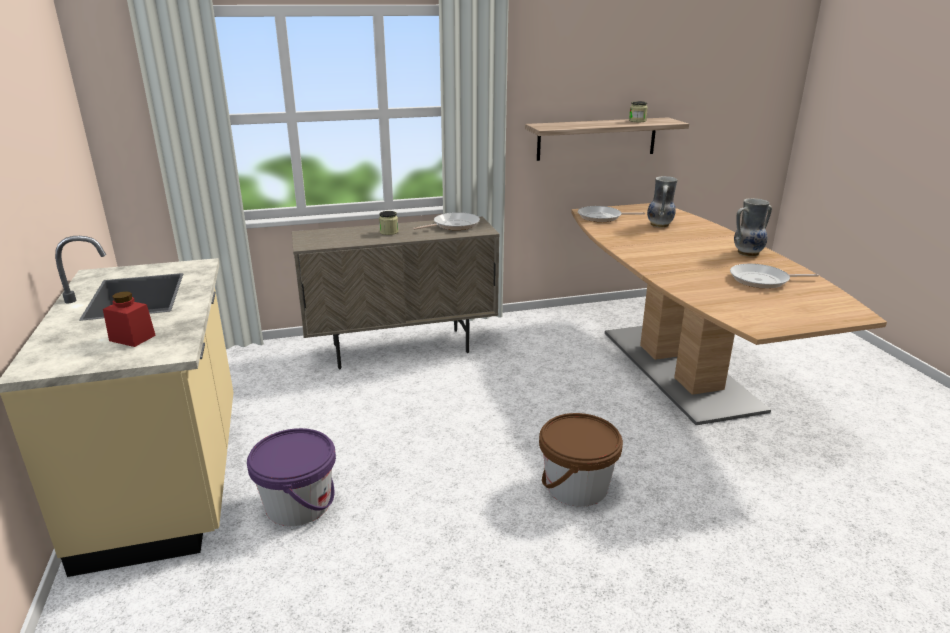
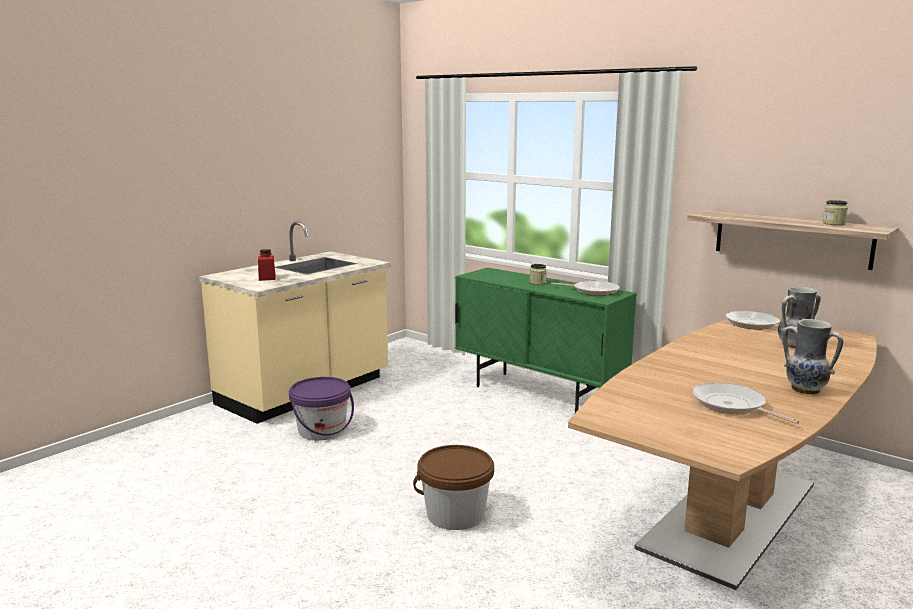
camera: 55 degrees right, 10 degrees down
(401, 348) = (538, 394): beige cabinet -> green cabinet

